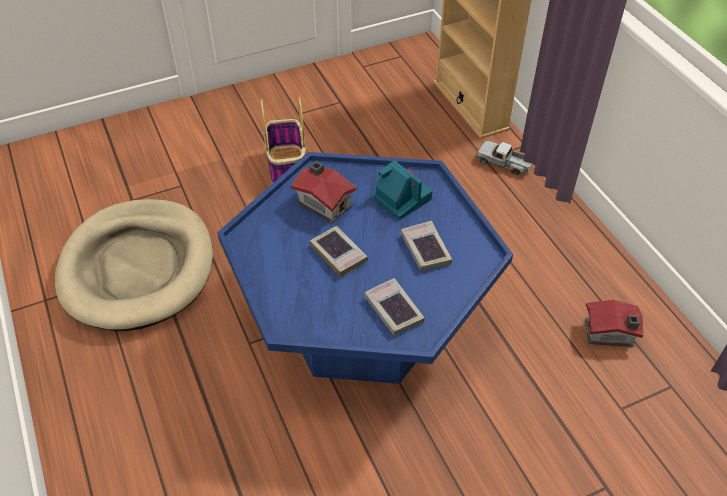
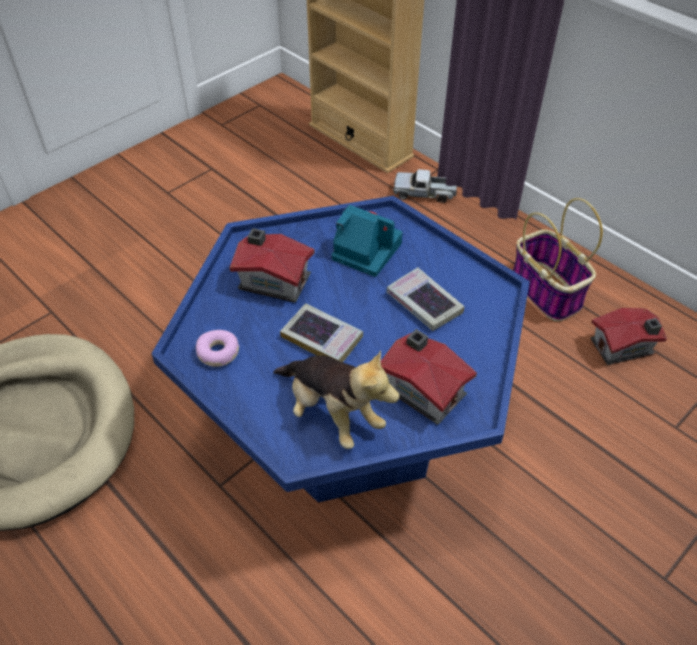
camera: 20 degrees left, 0 degrees up
(263, 244) = (218, 353): none -> donut
(287, 167) = (179, 257): basket -> basket (547, 292)
(321, 307) = (332, 413): none -> plush toy
(393, 310) = (423, 389): book -> toy house

